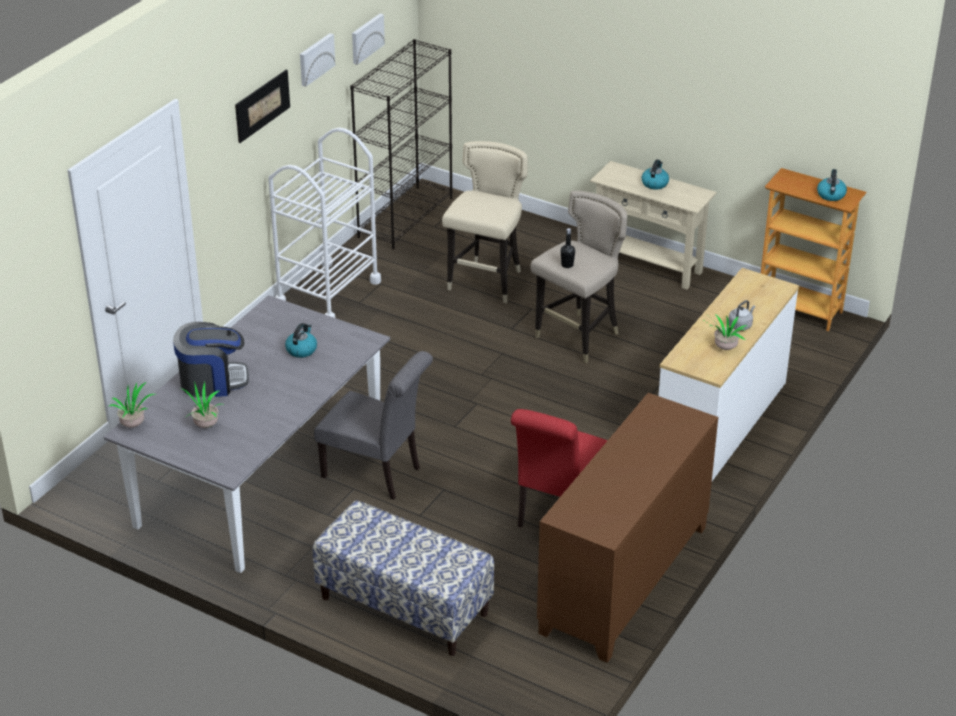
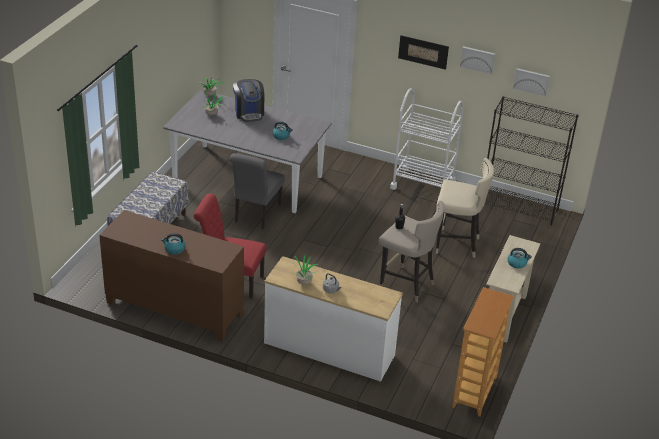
camera: 80 degrees right, 0 degrees up
(831, 195) = (482, 319): kettle -> kettle (174, 249)

